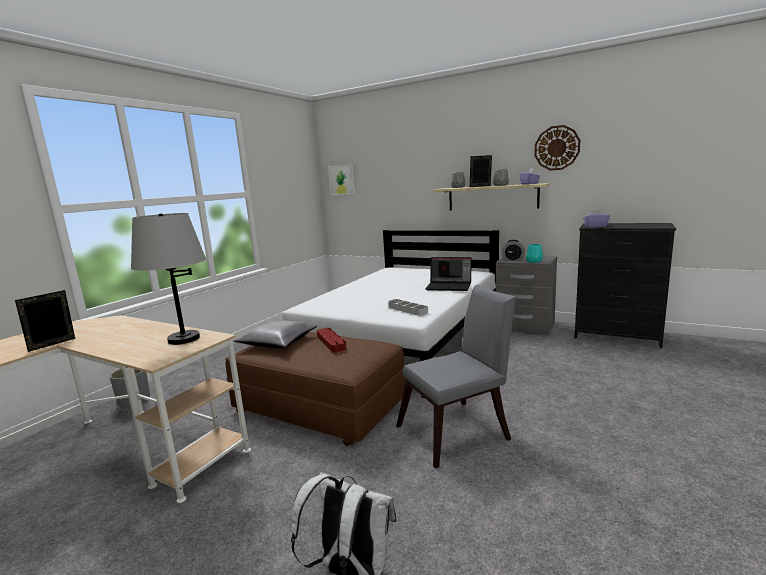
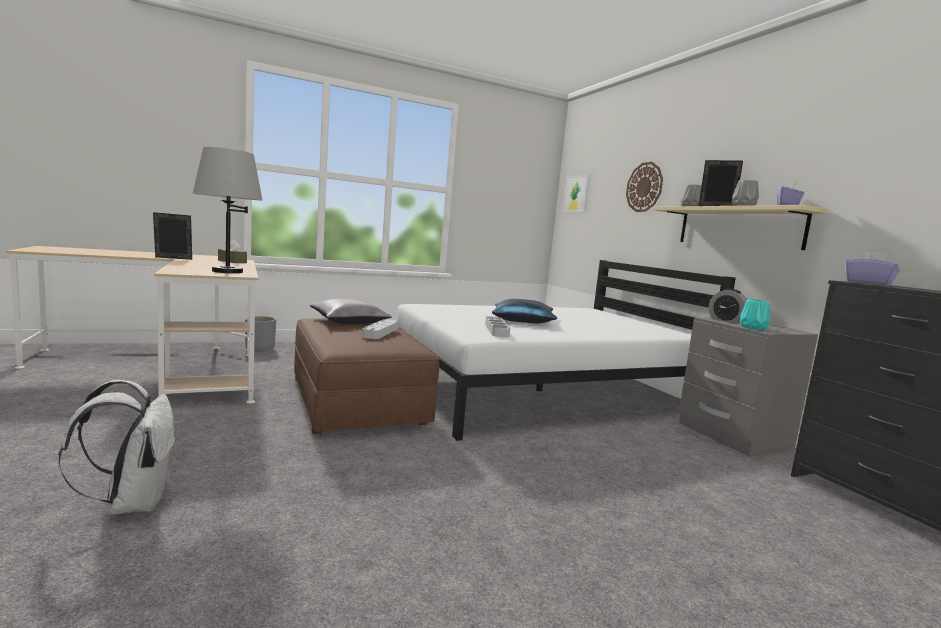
camera: 35 degrees right, 5 degrees down
(118, 325) = (232, 261): none -> brown tissue box
(331, 342) = (380, 332): red tray -> grey tray
(392, 294) = (523, 320): none -> blue pillow
(449, 286) = (604, 331): laptop -> none
(459, 431) = (423, 475): grey chair -> none
(557, 148) = (851, 149): wall clock -> wall clock (644, 187)

